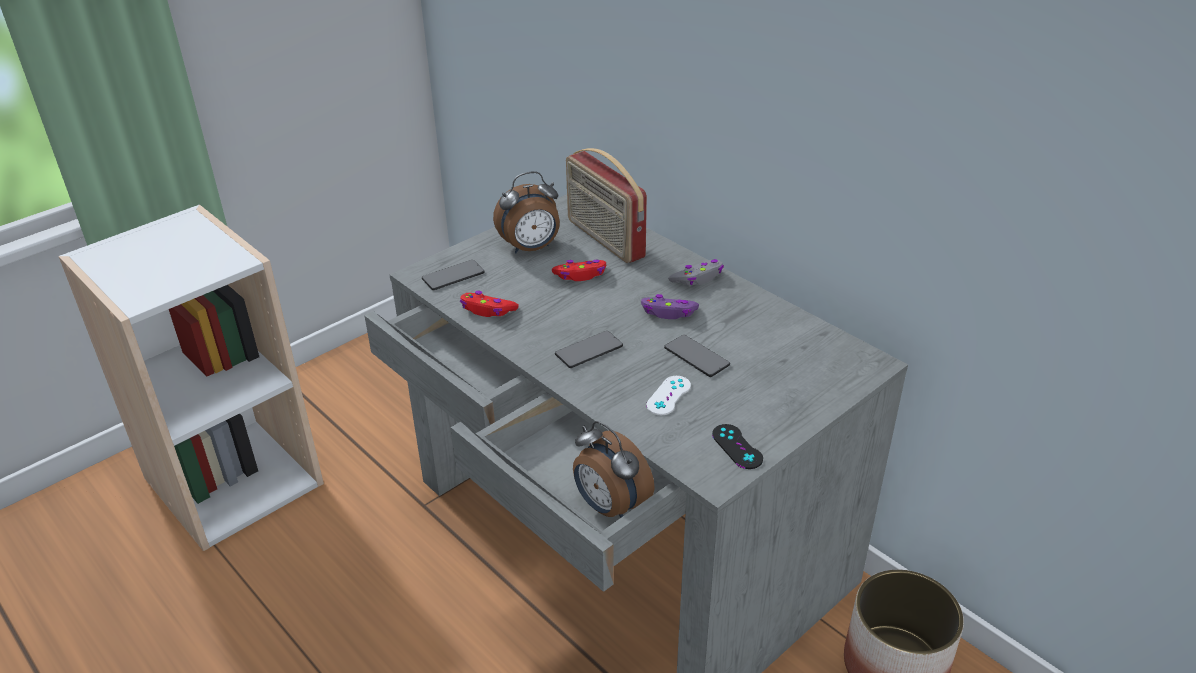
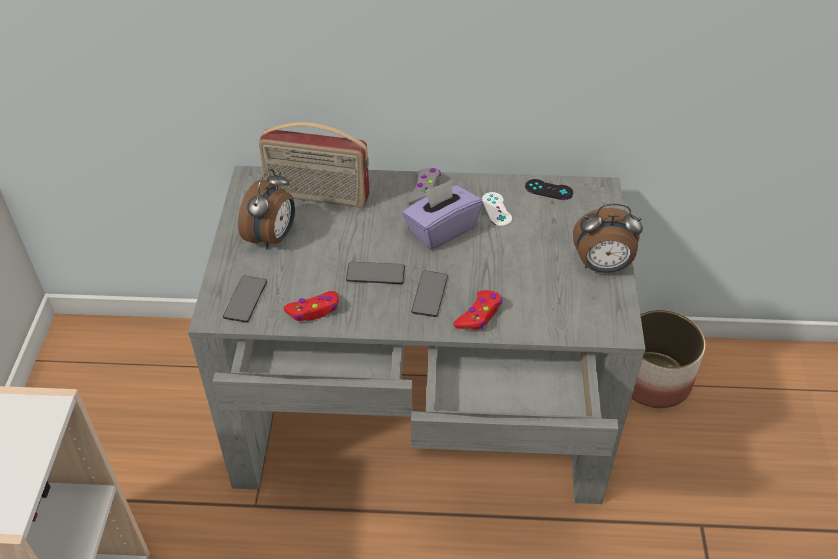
camera: 45 degrees left, 10 degrees up
(580, 275) = (341, 237): red game controller -> red game controller (479, 315)
(609, 507) = (549, 398): alarm clock -> alarm clock (602, 266)
(668, 396) = (522, 293): white game controller -> white game controller (496, 209)
(669, 312) = (441, 230): purple game controller -> purple tissue box
(696, 357) = (501, 252): phone -> phone (375, 274)
(737, 447) = (604, 300): black game controller -> black game controller (549, 190)

